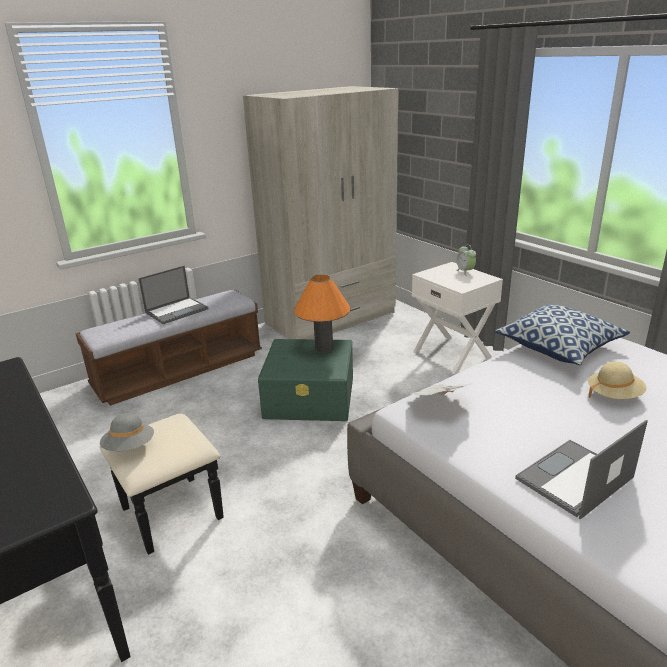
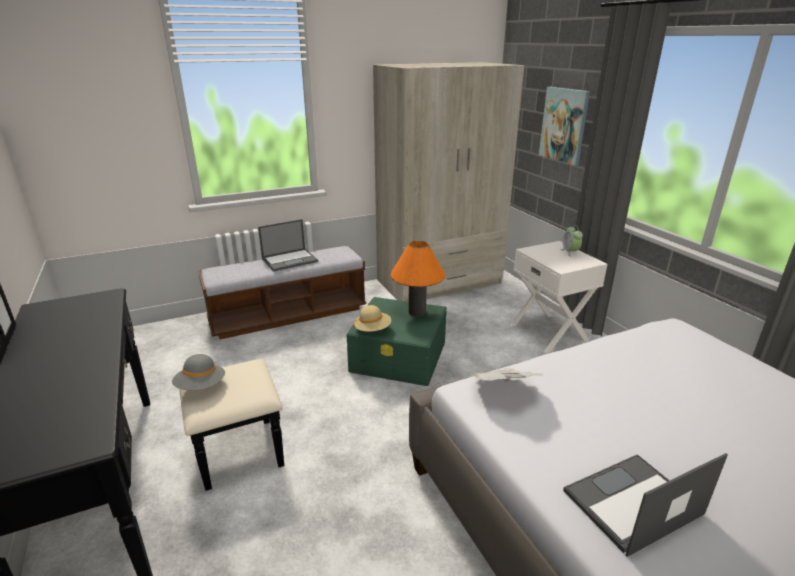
camera: 10 degrees right, 0 degrees up
(443, 146) = (564, 125): none -> picture
(559, 347) = (651, 344): pillow -> none
(614, 395) = (702, 408): beige hat -> beige hat (373, 329)

